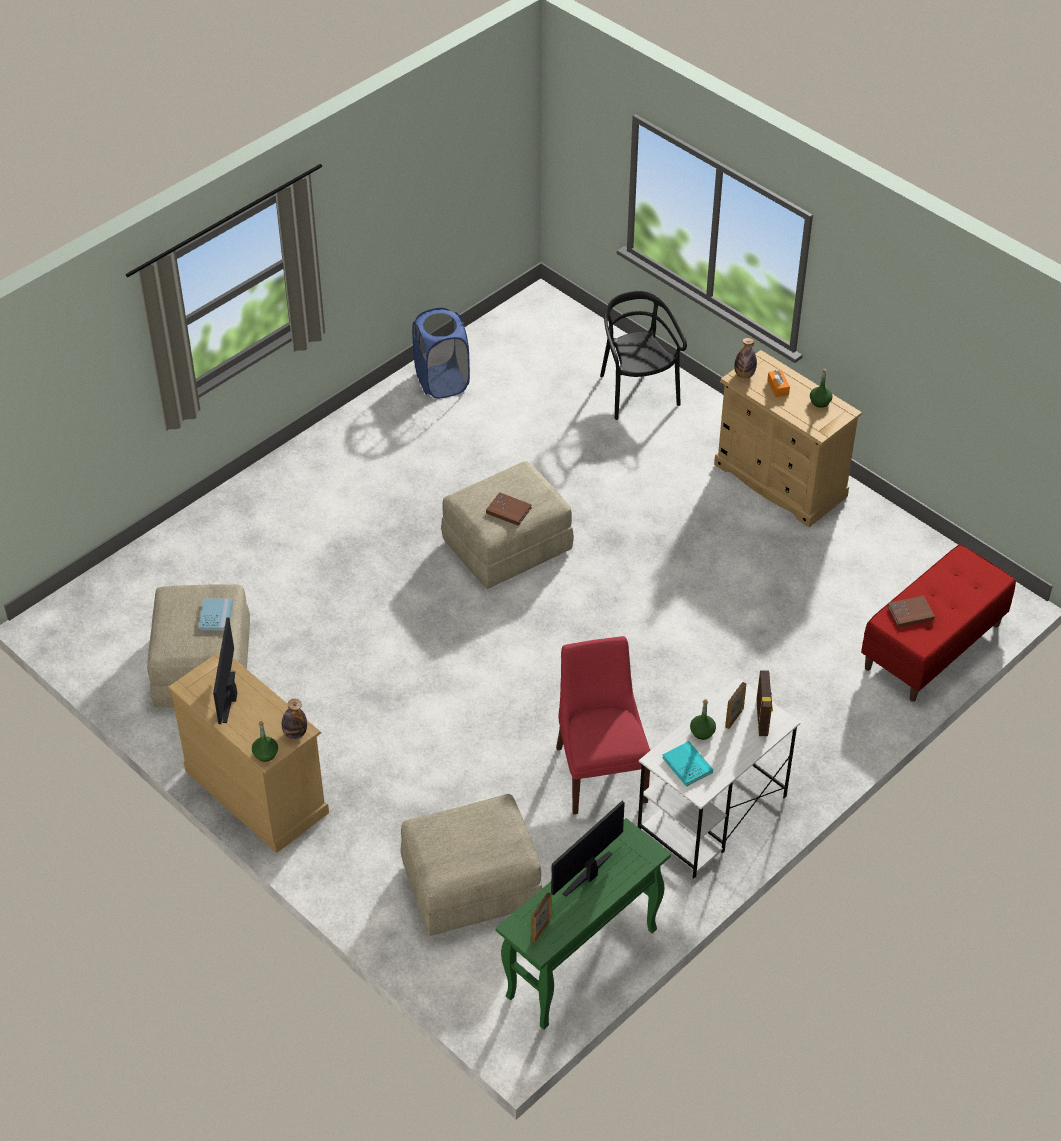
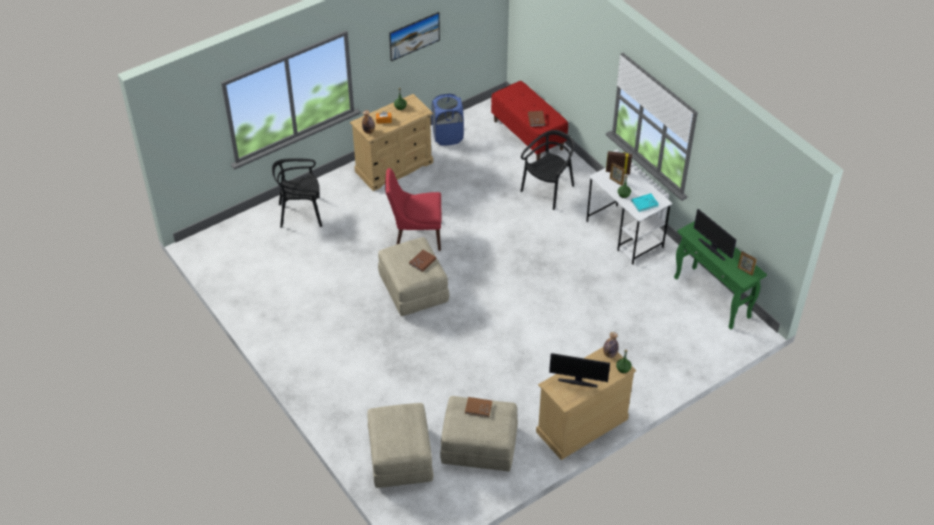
camera: 80 degrees left, 0 degrees up
(216, 616) = (478, 408): blue book -> brown book
(442, 382) = (258, 302): blue laundry basket -> blue laundry basket (448, 136)
(472, 884) = (658, 335): beige ottoman -> beige ottoman (400, 457)
(600, 771) = (589, 272): red chair -> red chair (415, 236)
(793, 691) = (548, 190): none -> black chair
(908, 346) = (414, 43): none -> picture

